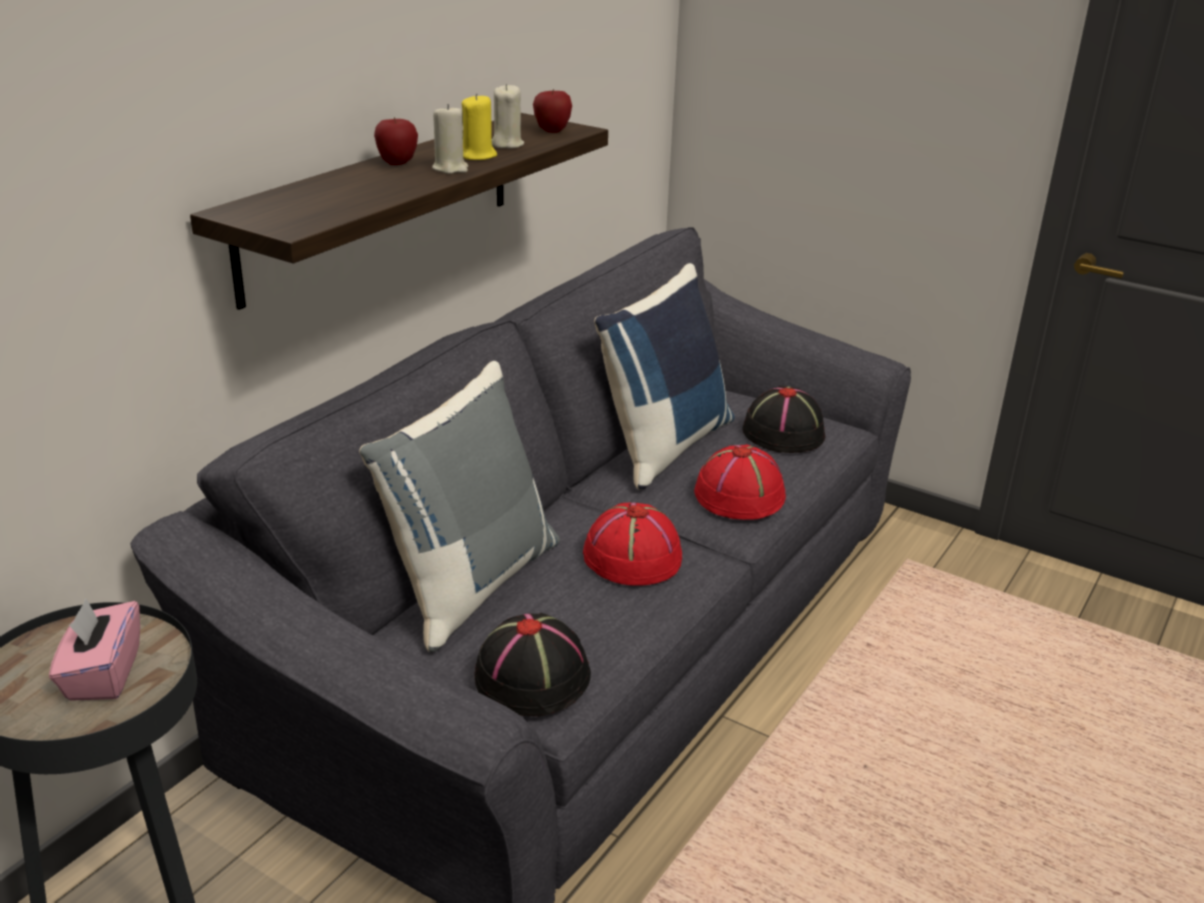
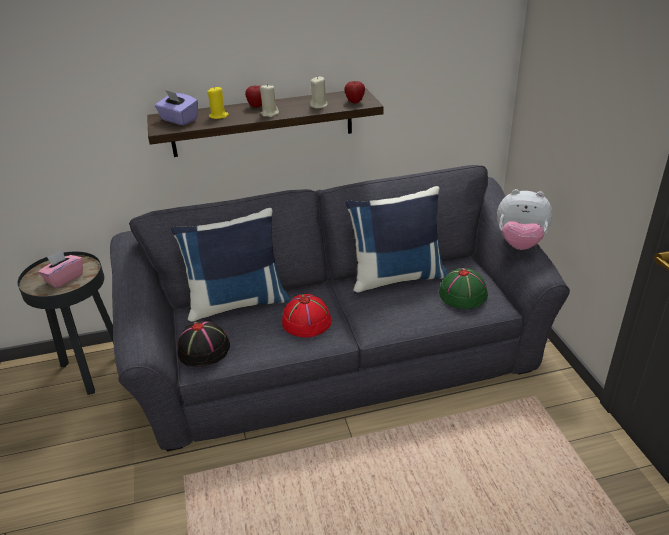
camera: 45 degrees right, 5 degrees up
(292, 208) = (178, 120): none -> purple tissue box
(469, 583) = (237, 302): grey pillow -> blue pillow
(478, 156) = (294, 109): yellow candle -> yellow candle (219, 116)
(740, 495) = (393, 315): red hat -> none
(783, 432) = (463, 294): black hat -> green hat
(801, 333) = (520, 244): none -> plush toy

